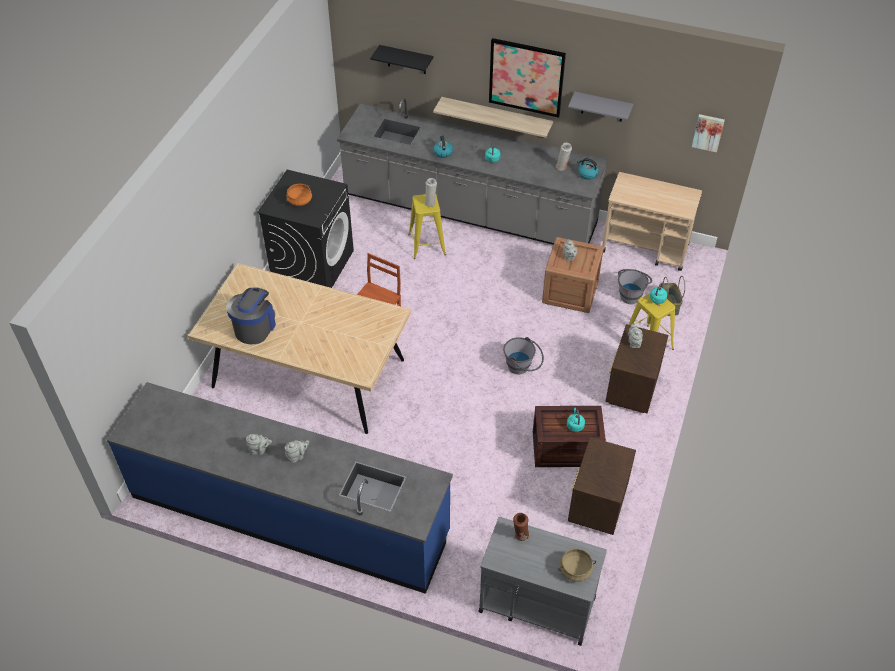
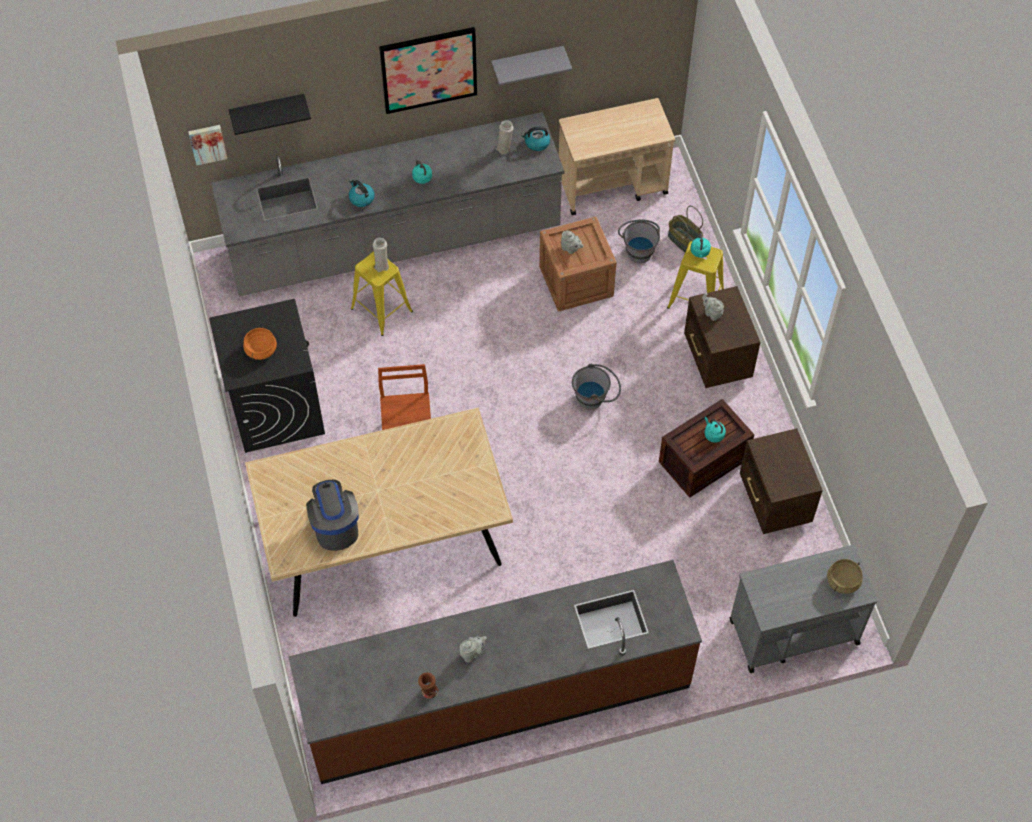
camera: 35 degrees left, 10 degrees up
(289, 514) = (496, 696): blue counter -> brown counter
(297, 456) = (514, 635): grey teapot -> none
(496, 117) = (396, 125): shelf -> none
(520, 536) = (772, 580): brown vase -> brown vase (429, 693)
(708, 132) = (654, 39): picture -> picture (207, 143)

